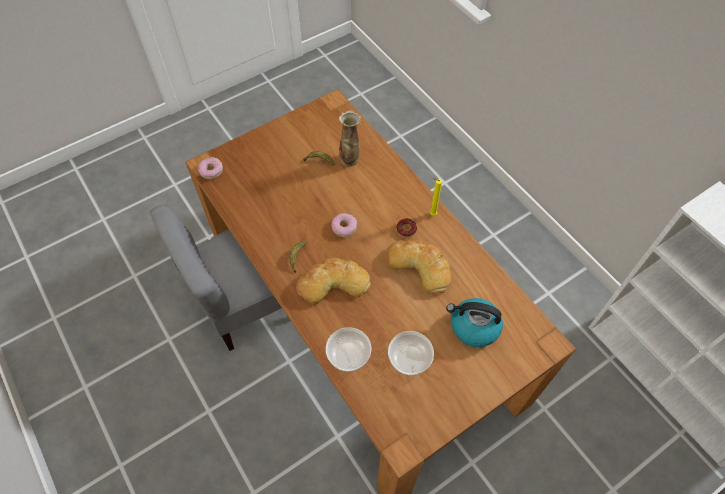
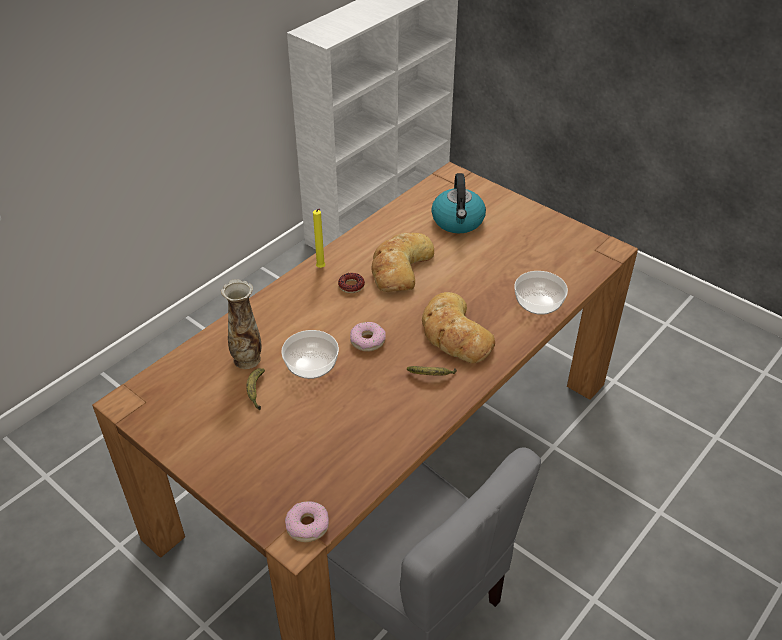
camera: 105 degrees left, 15 degrees down
(409, 358) = (517, 259): bowl -> bowl (311, 366)

